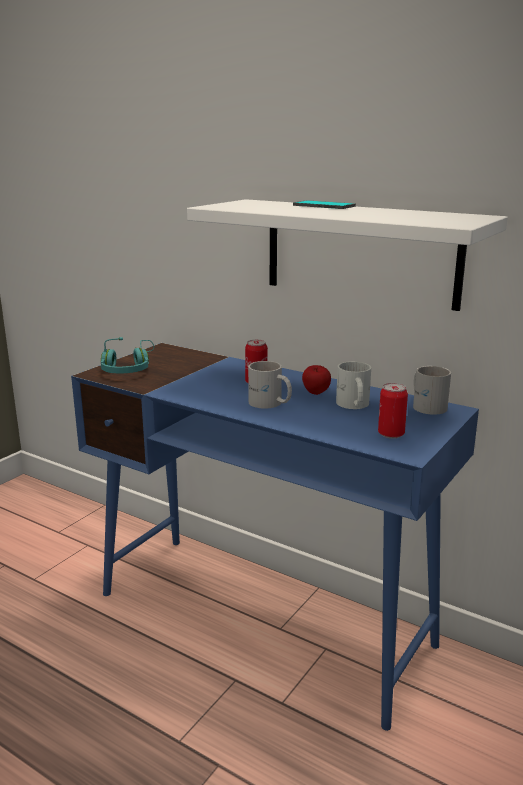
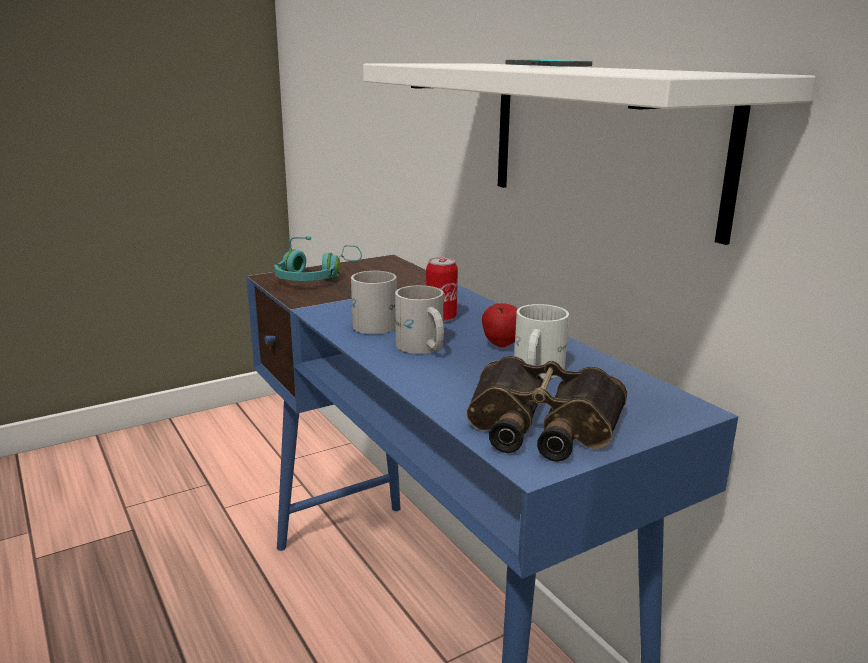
camera: 25 degrees right, 0 degrees up
(391, 434) = (540, 426): can -> binoculars
(427, 405) = (653, 393): white mug -> white mug (378, 323)

